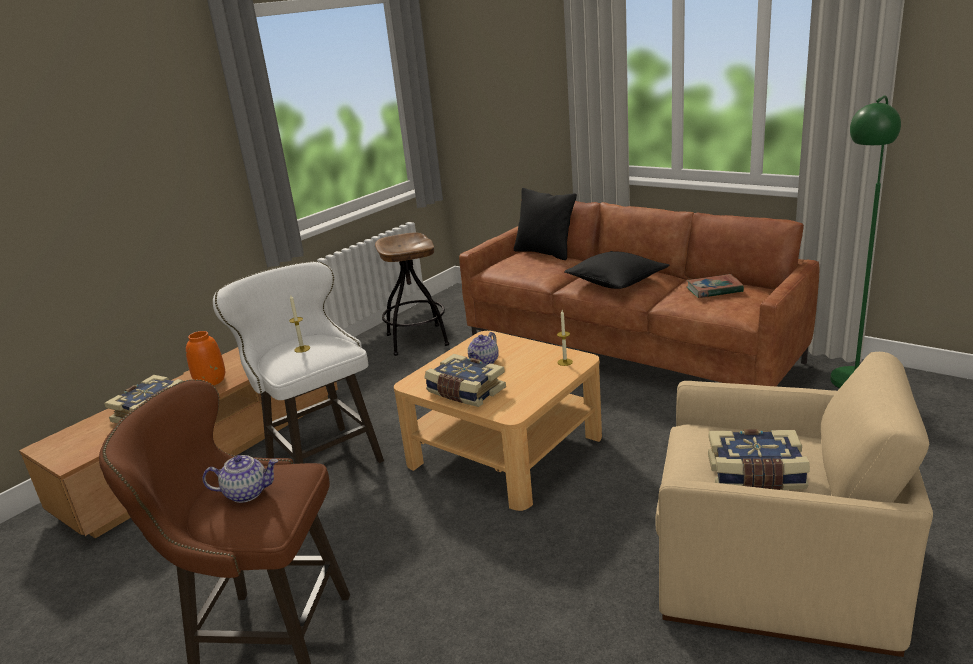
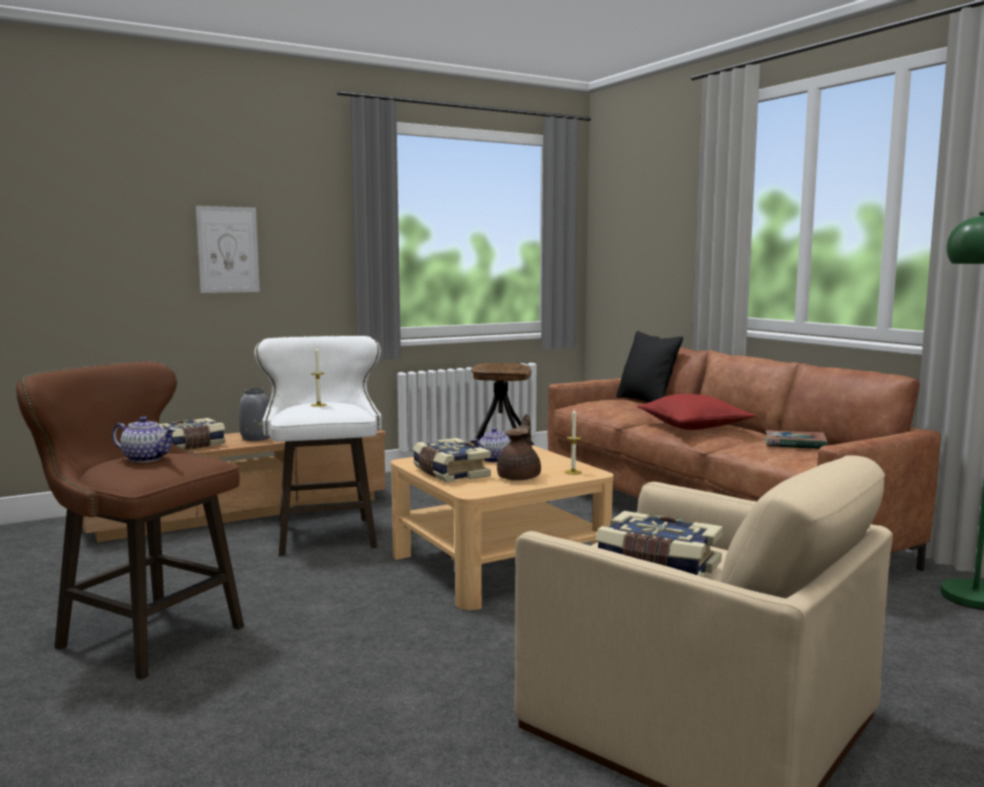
camera: 20 degrees right, 15 degrees down
(113, 186) = (228, 249): none -> picture
(210, 381) = (256, 438): orange vase -> grey vase
(530, 381) = (520, 477): none -> brown teapot
(616, 281) = (693, 426): black pillow -> red pillow

